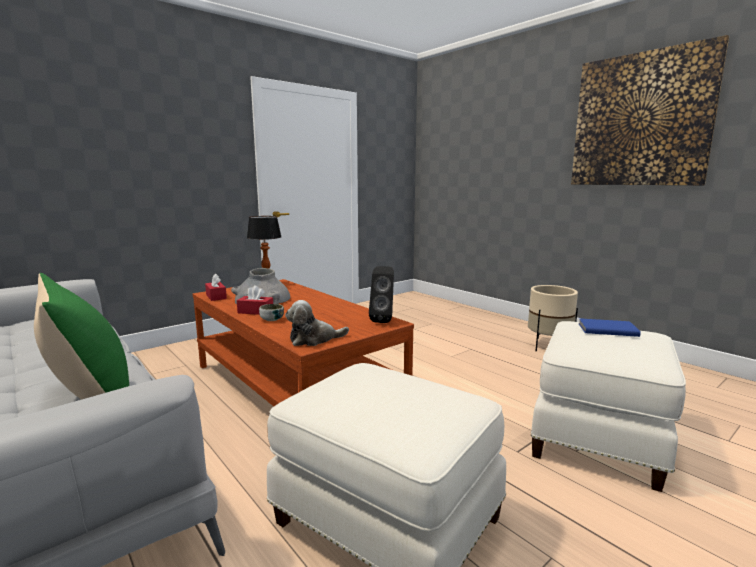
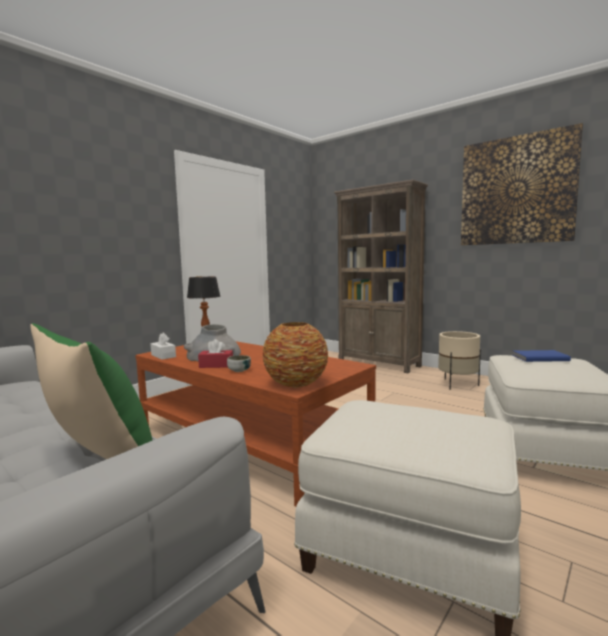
camera: 10 degrees left, 5 degrees down
(216, 296) = (163, 356): red tissue box -> white tissue box
(314, 339) = (296, 383): plush toy -> vase
(383, 320) = (345, 364): black speaker -> none
(473, 313) = (379, 364): none -> brown bookcase

